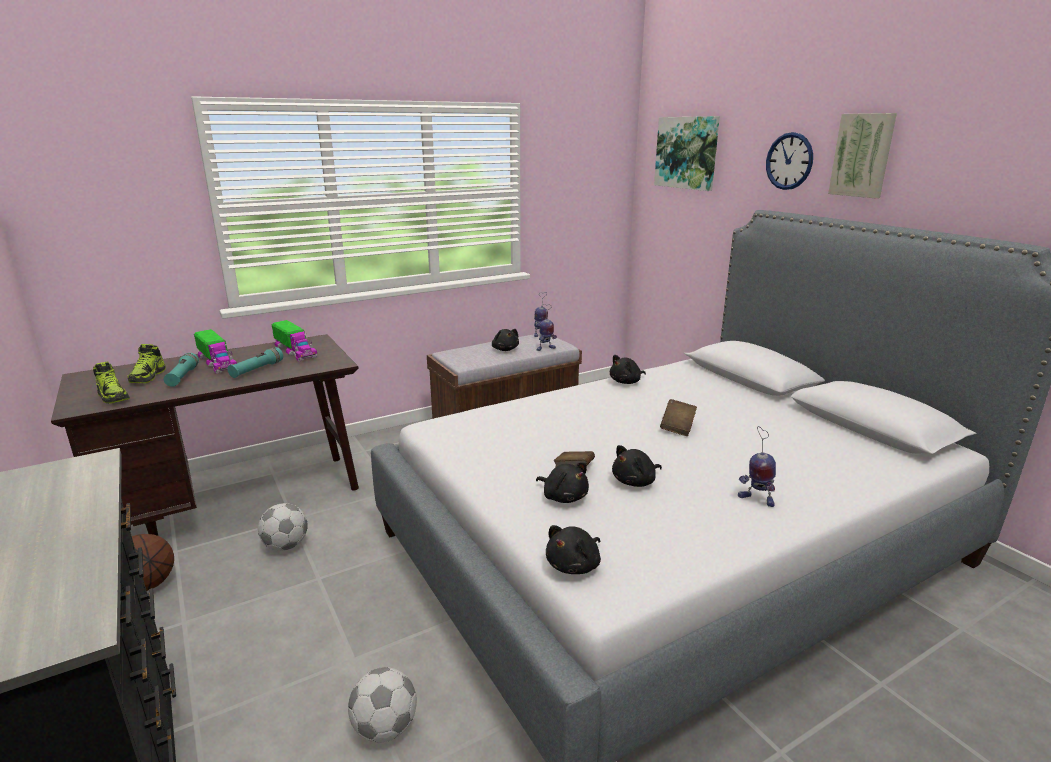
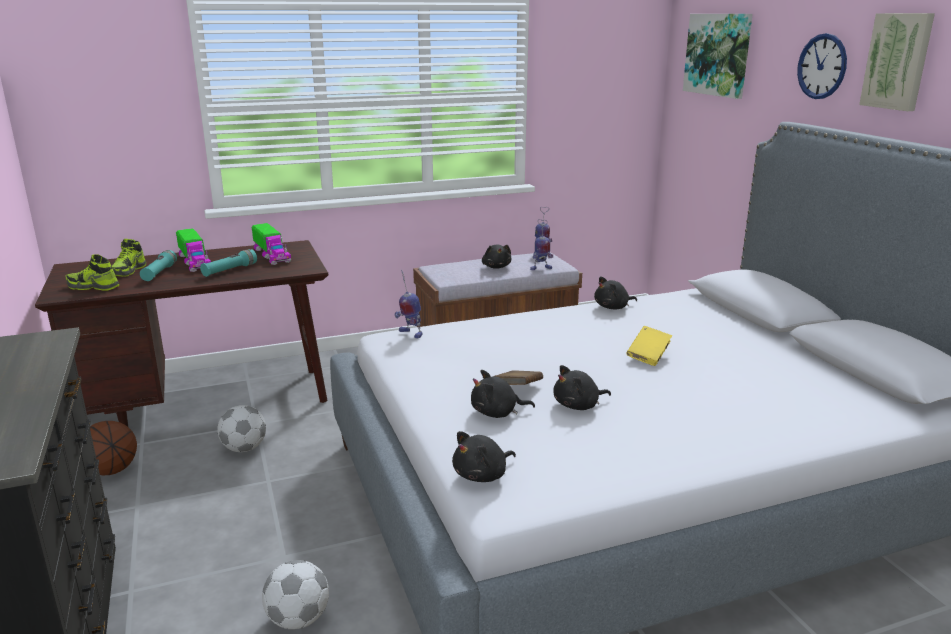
camera: 10 degrees right, 0 degrees up
(113, 397) = (93, 287): shoe -> shoe turned 135 degrees clockwise
(563, 497) = (497, 413): black plush toy -> black plush toy turned 120 degrees clockwise
(677, 427) = (648, 356): brown book -> yellow book
(755, 499) = (700, 433): toy robot -> toy robot (410, 333)

